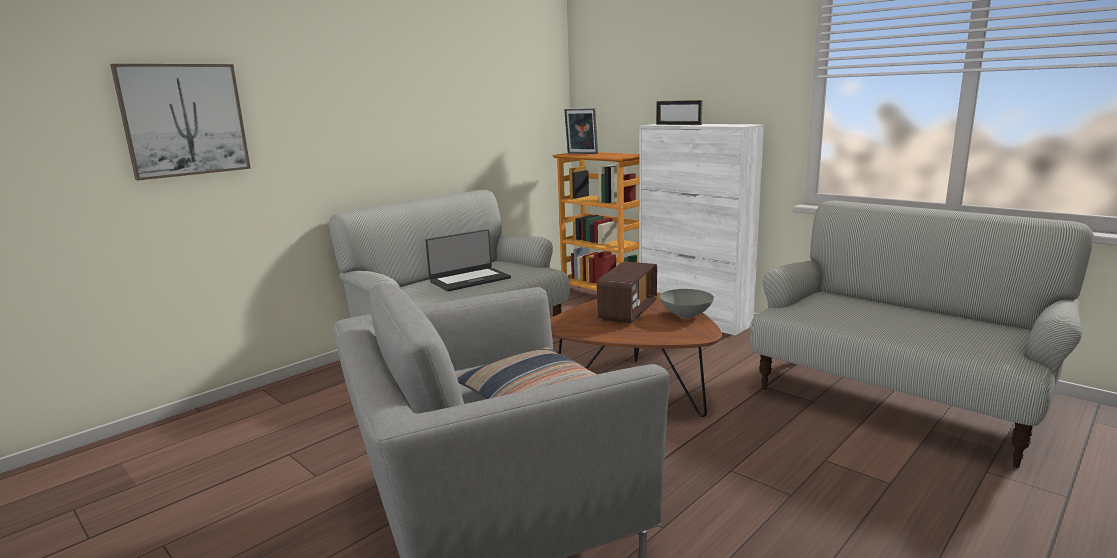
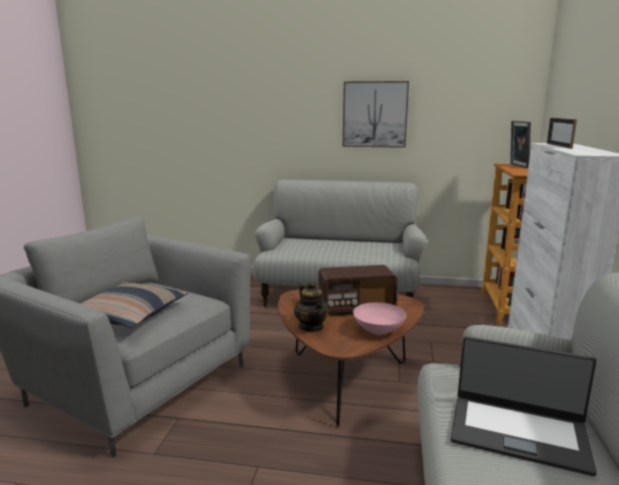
camera: 55 degrees right, 0 degrees up
(184, 120) = (203, 111): picture -> picture (375, 114)
(469, 280) = (341, 247): laptop -> laptop (518, 432)
(647, 335) = (311, 327): none -> teapot
(686, 315) = (378, 331): grey bowl -> pink bowl

